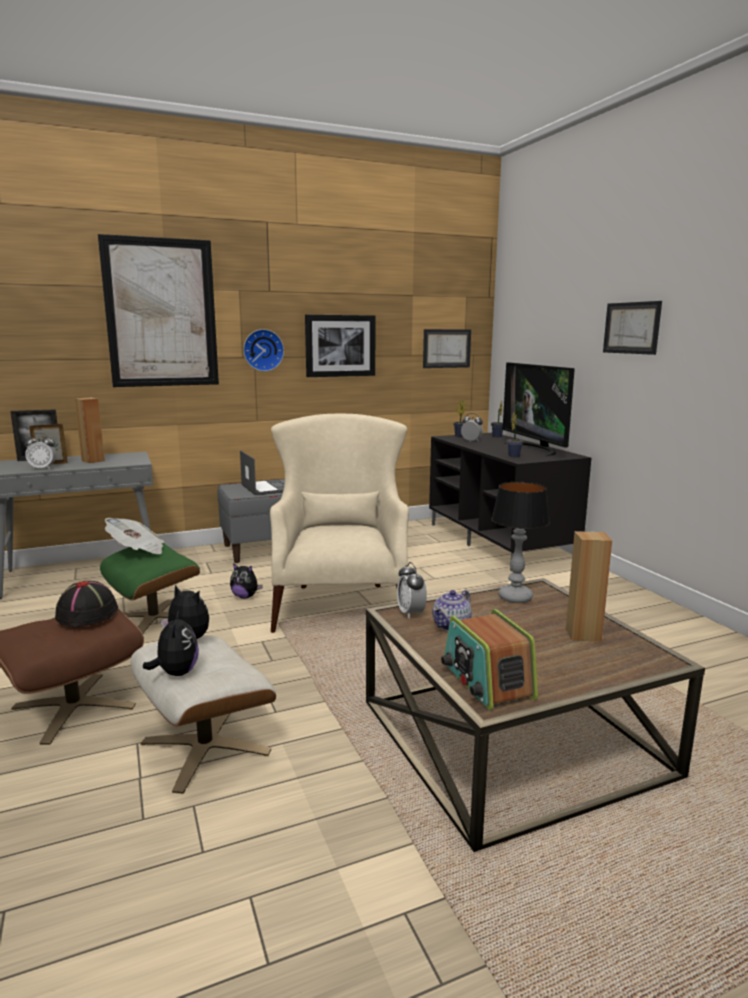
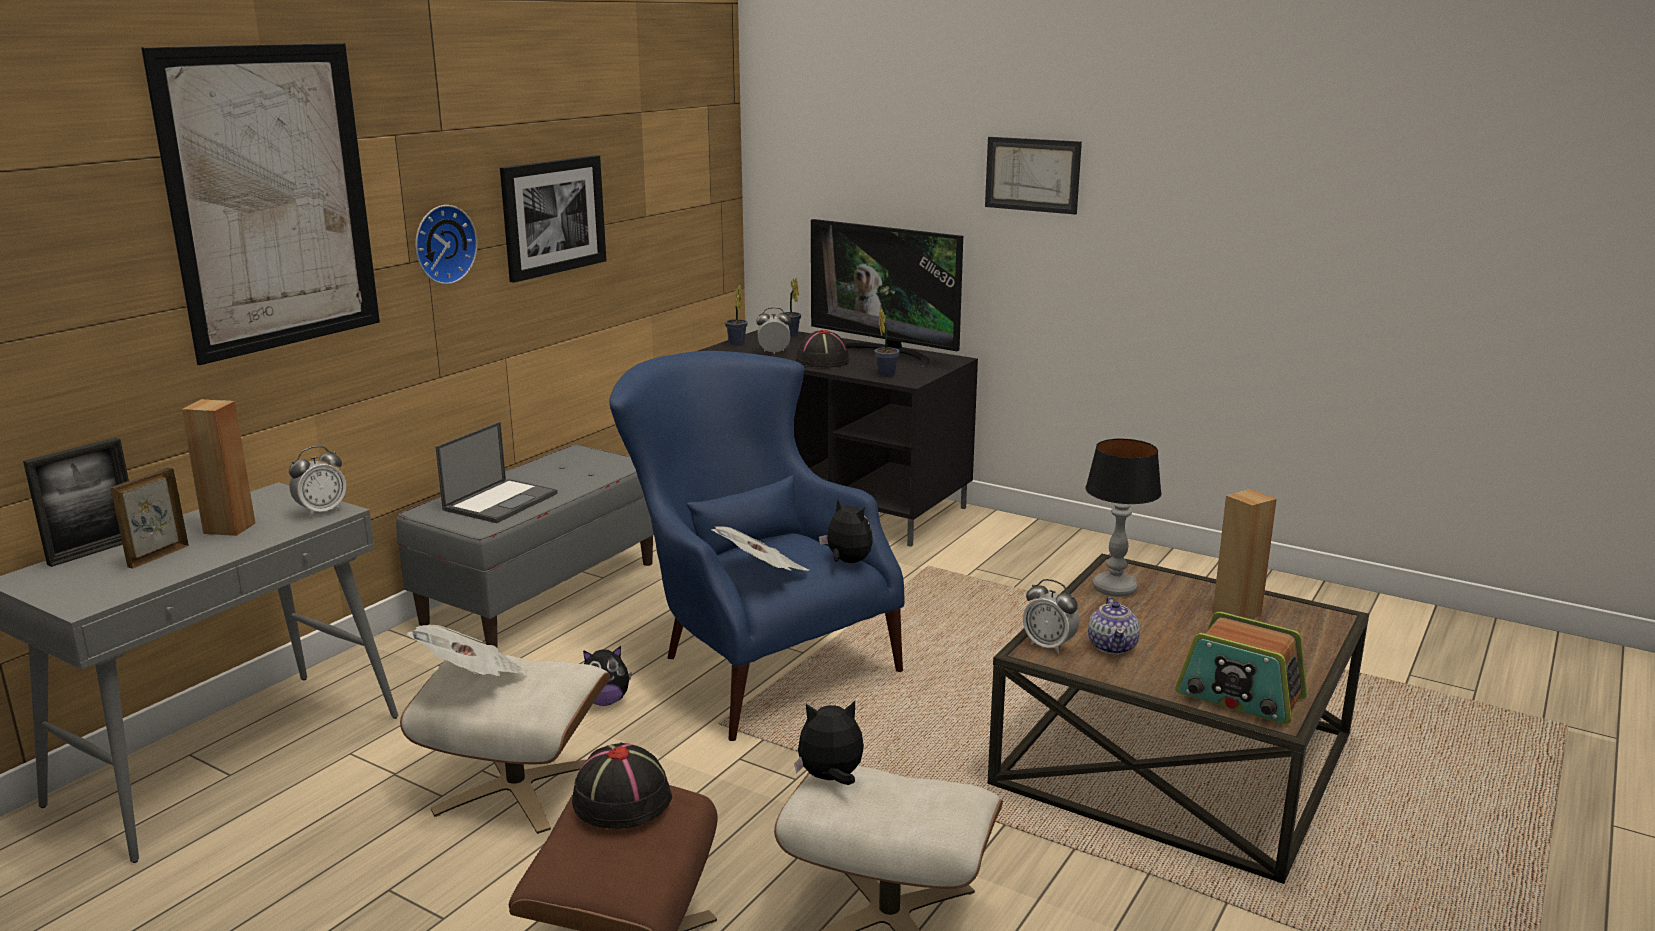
camera: 35 degrees left, 5 degrees up
(43, 468) = (171, 570): alarm clock -> alarm clock (321, 511)
(154, 619) = (517, 787): green ottoman -> beige ottoman
(176, 673) = (896, 823): plush toy -> plush toy (847, 562)
(265, 488) = (501, 501): laptop -> laptop turned 90 degrees clockwise
(315, 537) = (761, 572): none -> newspaper
(341, 599) = (752, 658): beige armchair -> blue armchair
(446, 348) = (690, 197): picture -> none
(489, 447) = (822, 361): none -> black hat

